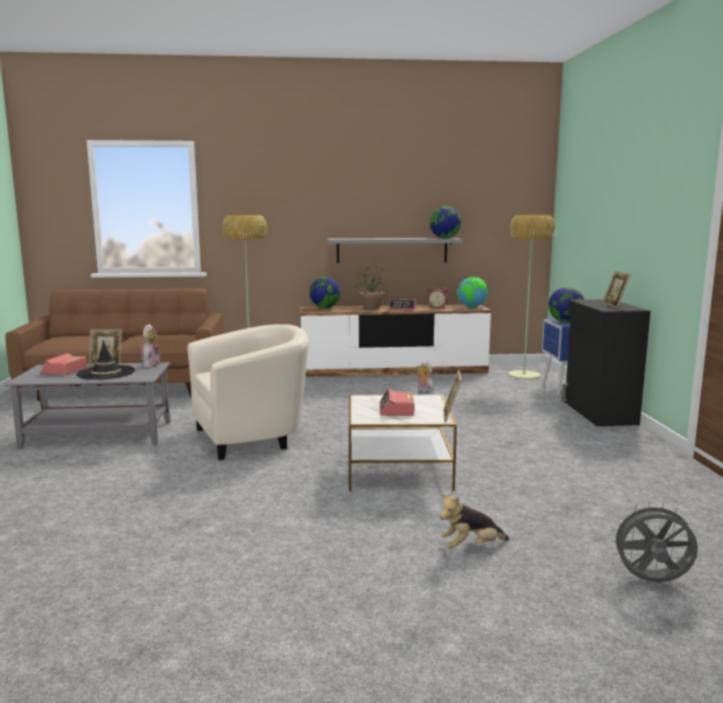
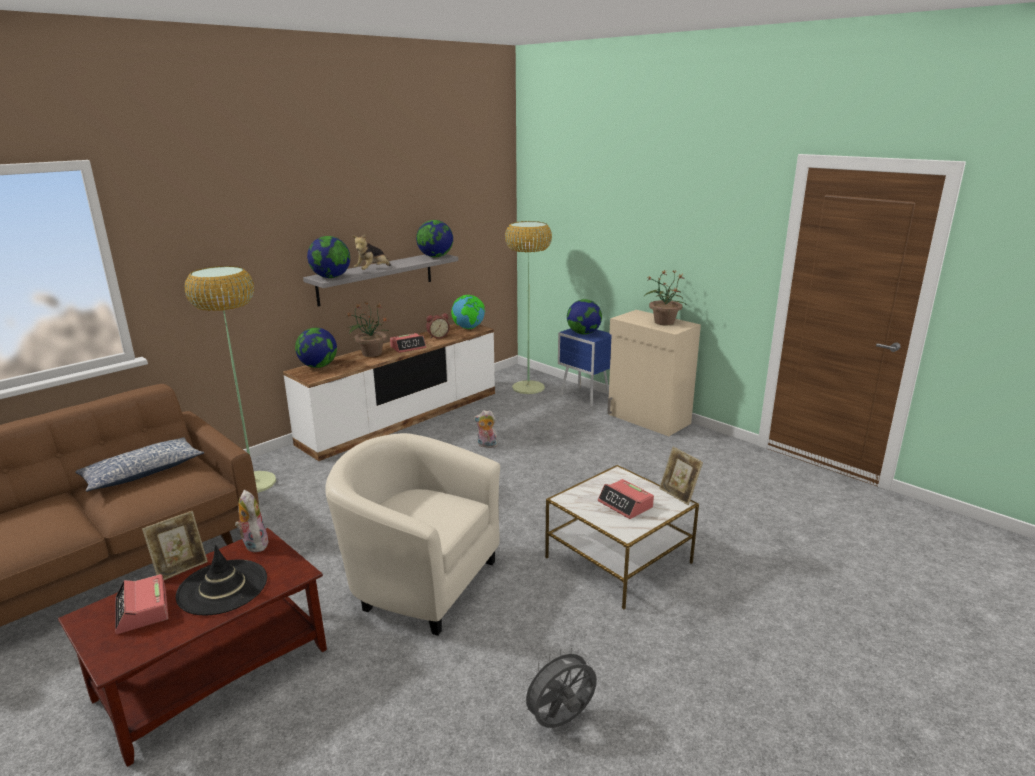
camera: 40 degrees left, 10 degrees up
(99, 434) = (215, 672): grey coffee table -> brown coffee table
(163, 334) = (142, 473): none -> pillow
(252, 437) = (418, 581): beige armchair -> beige armchair turned 90 degrees counterclockwise
(341, 238) = (331, 277): none -> globe
(471, 547) = (794, 621): plush toy -> plush toy (372, 271)
(599, 413) = (648, 419): black cabinet -> beige cabinet
(614, 306) = (664, 322): picture frame -> potted plant
(651, 582) = (915, 590): grey fan -> grey fan (561, 722)

